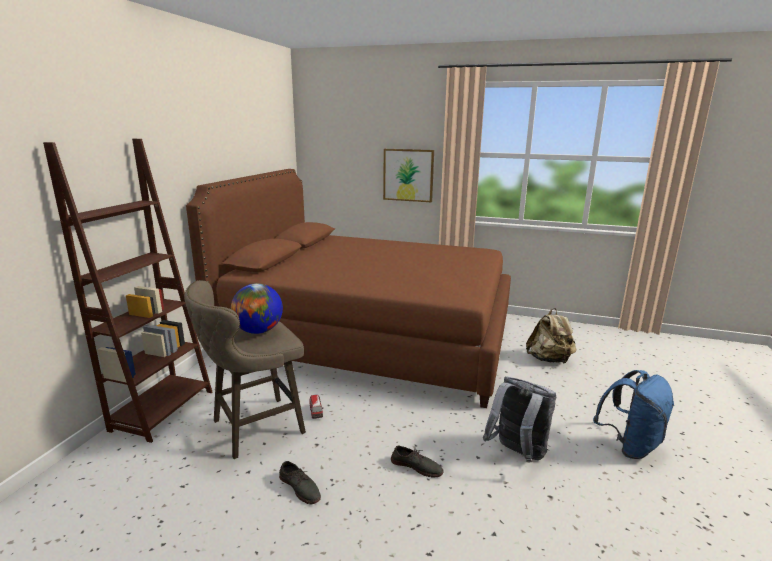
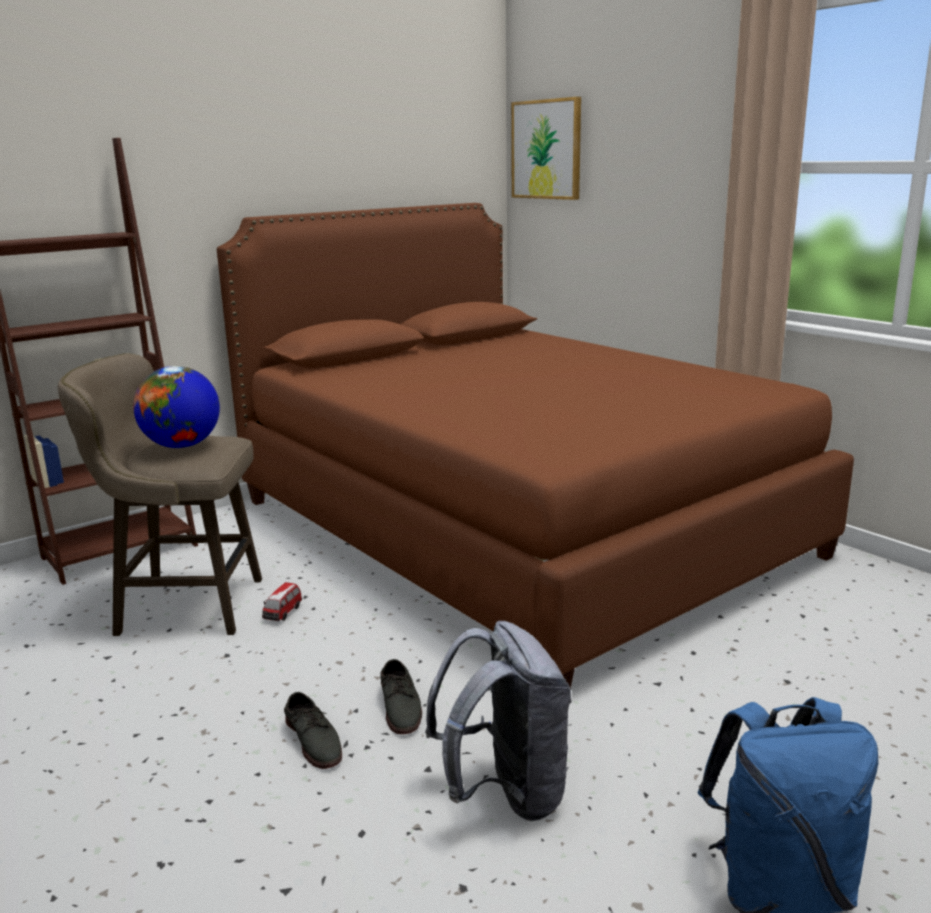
camera: 35 degrees right, 0 degrees up
(300, 487) = (134, 701): grey shoe -> grey shoe (401, 707)
(408, 175) = (676, 216): picture -> picture (546, 149)
(549, 359) = (830, 660): beige backpack -> none

